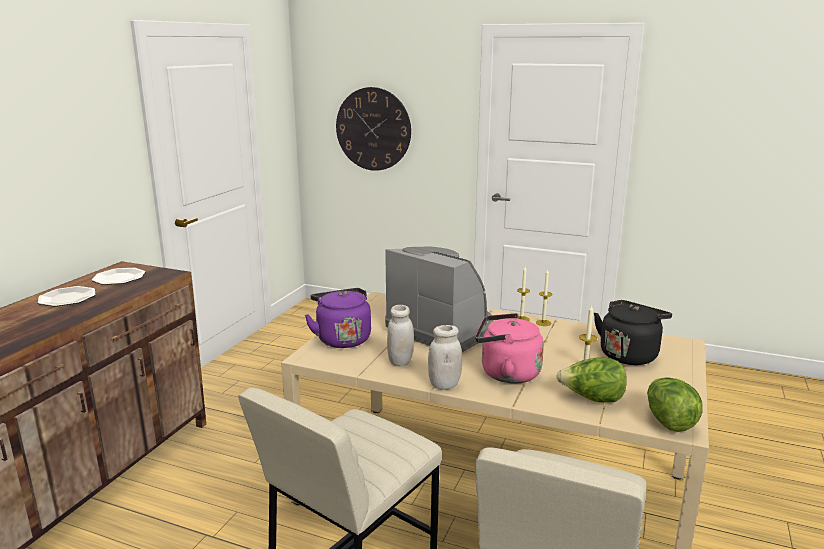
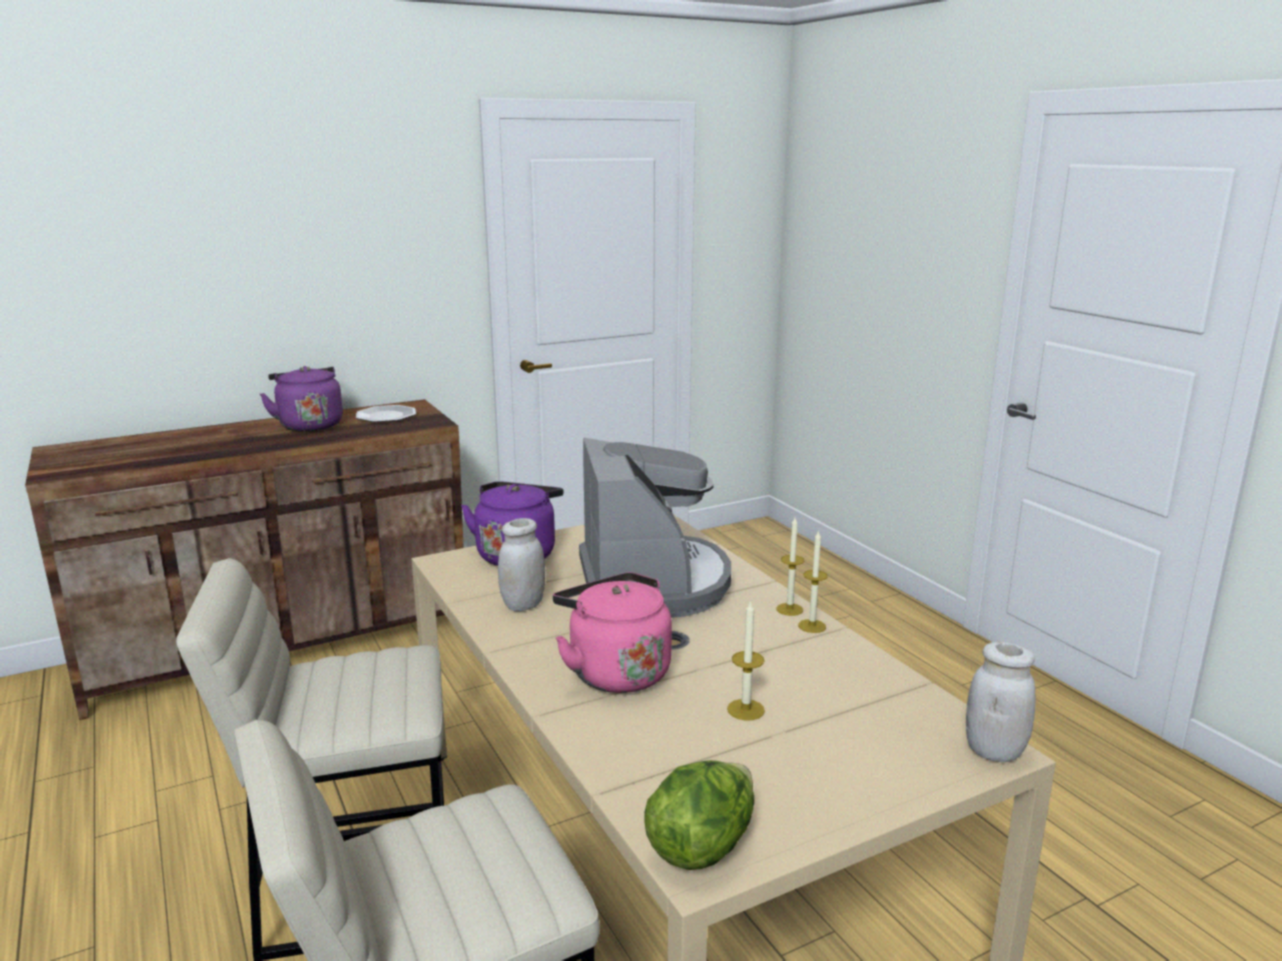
camera: 40 degrees right, 0 degrees up
(67, 298) = (309, 425): plate -> purple kettle
(373, 129) = (865, 269): wall clock -> none
(444, 385) = (514, 652): white jar -> white jar (994, 751)
(592, 399) = (656, 757): lettuce -> none
(629, 354) = (854, 724): black kettle -> none

